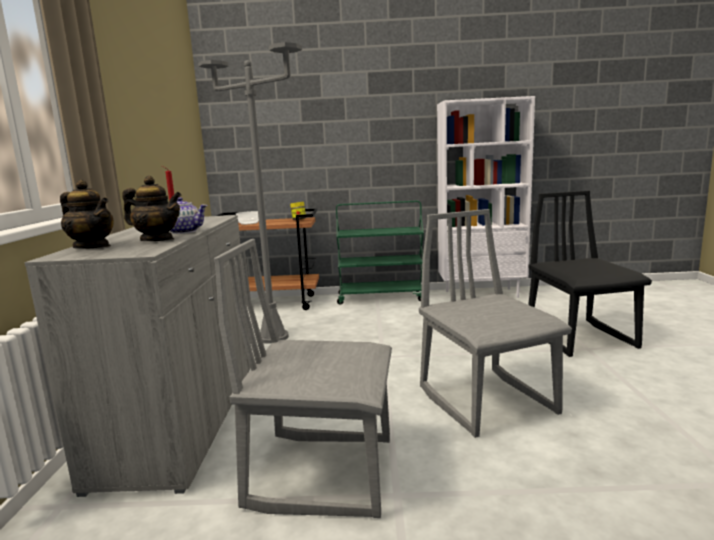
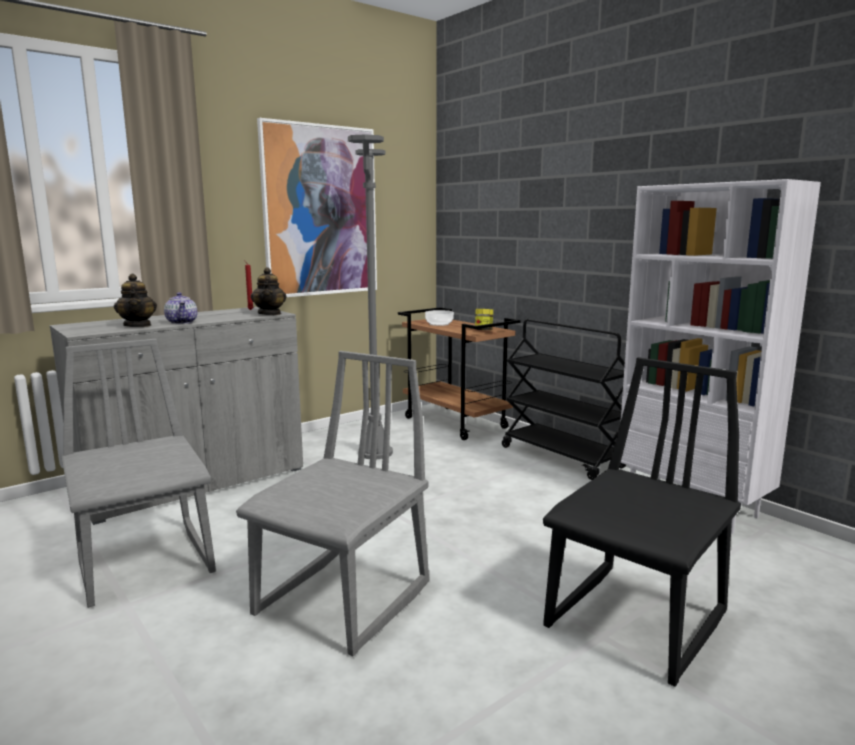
camera: 50 degrees right, 0 degrees up
(92, 247) = (106, 322): teapot -> teapot (270, 314)
(154, 121) = (320, 211): none -> picture
(381, 297) = (563, 457): green cart -> black cart

